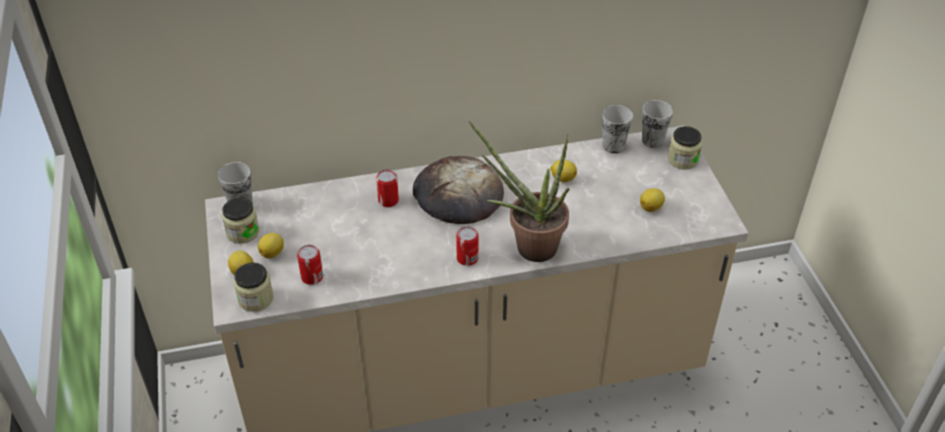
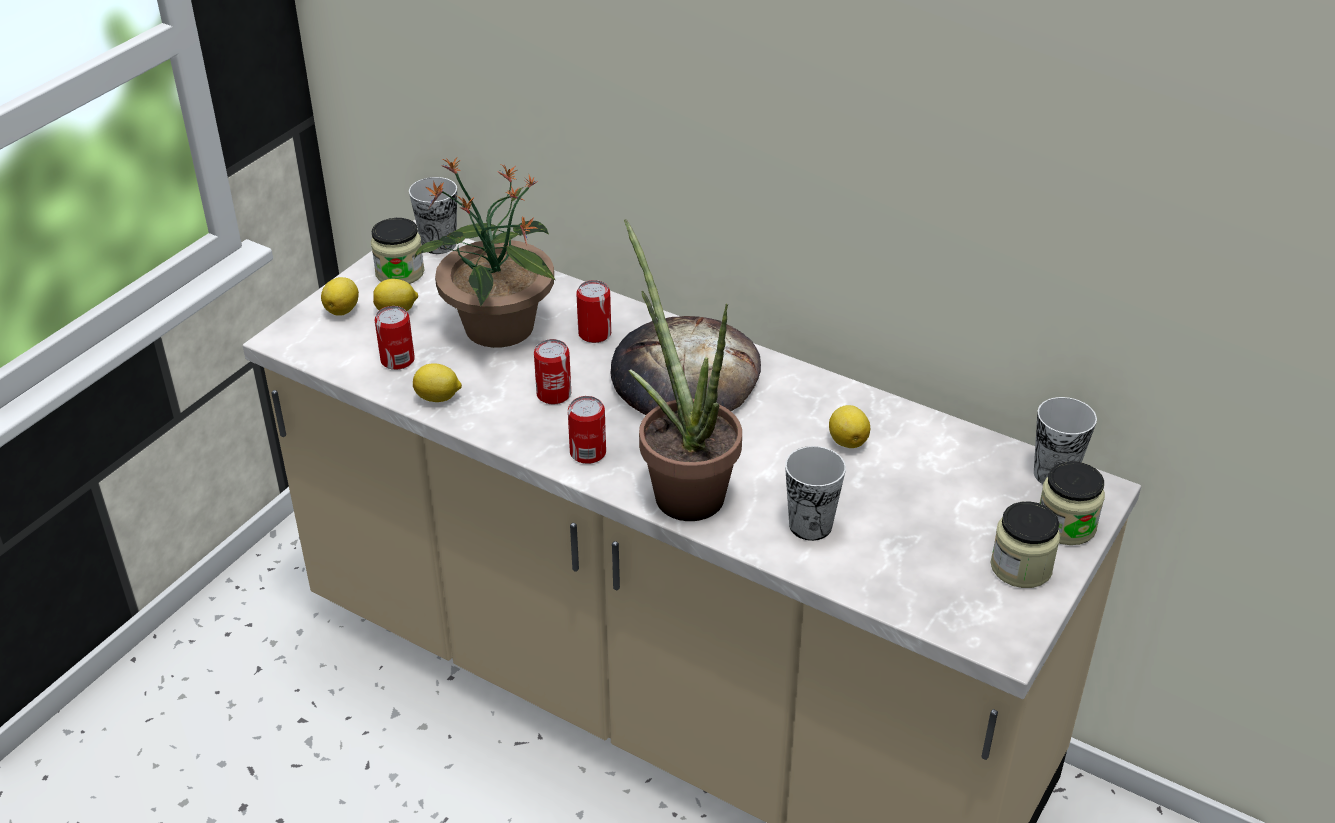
camera: 45 degrees right, 5 degrees down
(256, 299) = (314, 345): jar -> jar (1021, 567)
(338, 228) = (498, 328): none -> potted plant
(412, 242) = (554, 394): none -> can
(613, 146) = (983, 446): cup -> cup (810, 525)
(651, 207) = (921, 554): lemon -> lemon (438, 398)

